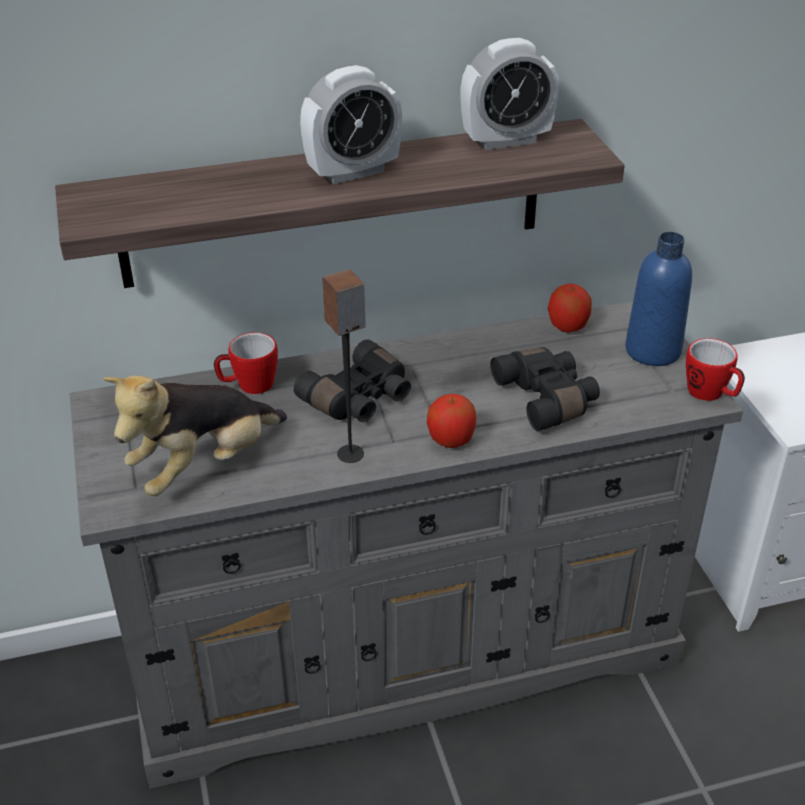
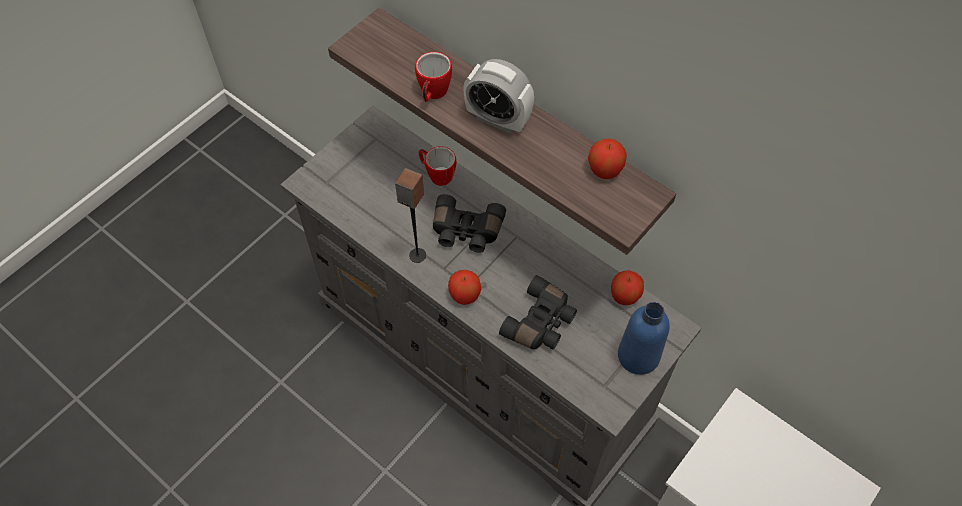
camera: 55 degrees right, 20 degrees up
(204, 466) = (361, 199): plush toy -> none
(506, 140) = (604, 170): alarm clock -> apple
(711, 394) = (617, 410): mug -> mug (433, 94)

